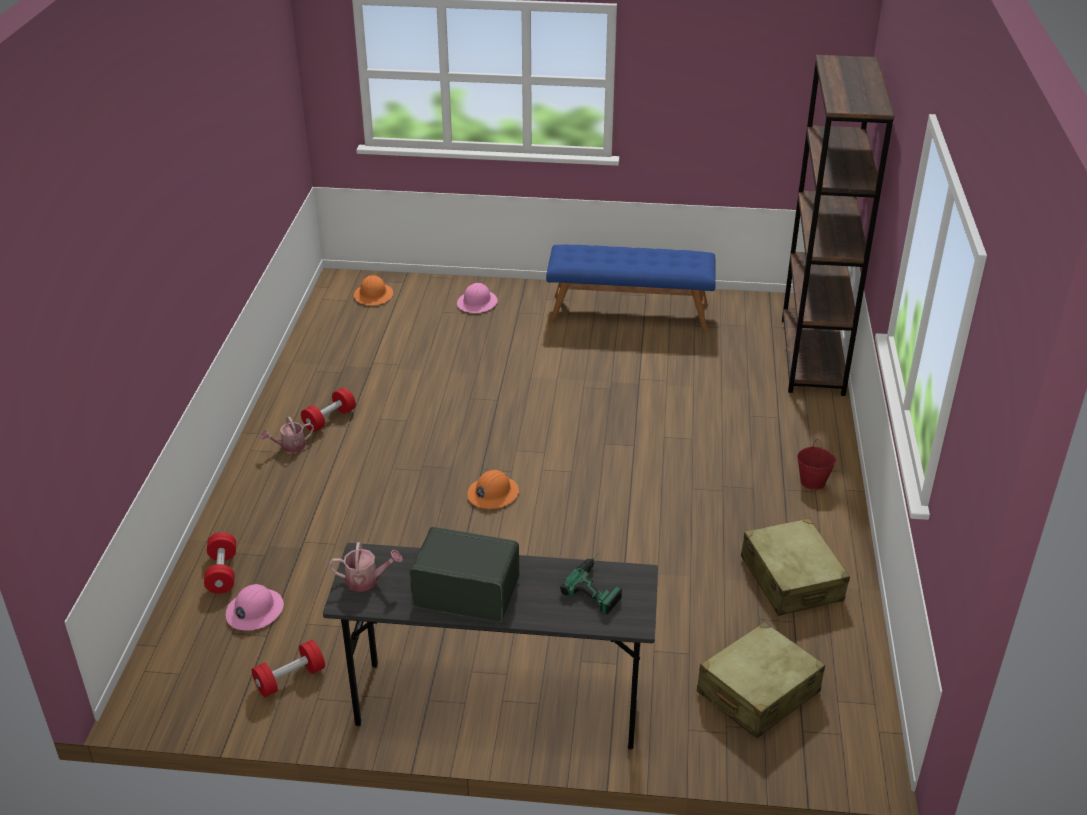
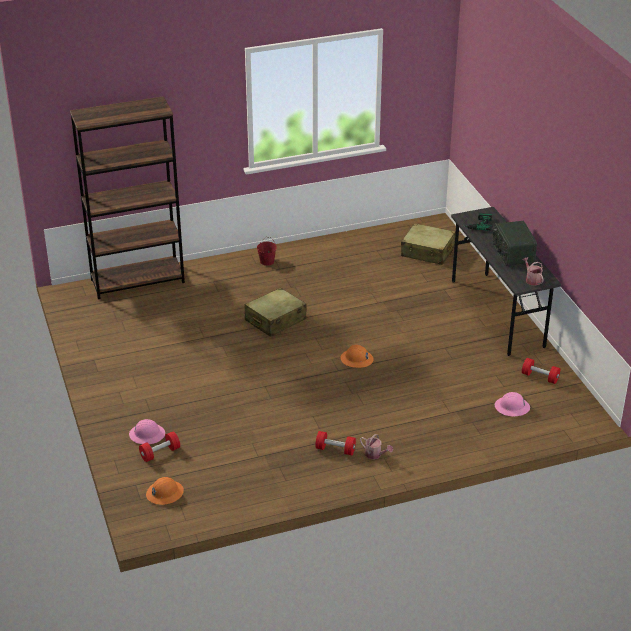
camera: 115 degrees left, 0 degrees up
(222, 573) = (498, 431): red dumbbell -> red dumbbell (160, 453)
(629, 313) = (122, 361): blue bench -> none
(791, 579) = (348, 255): beige suitcase -> beige suitcase (275, 320)

